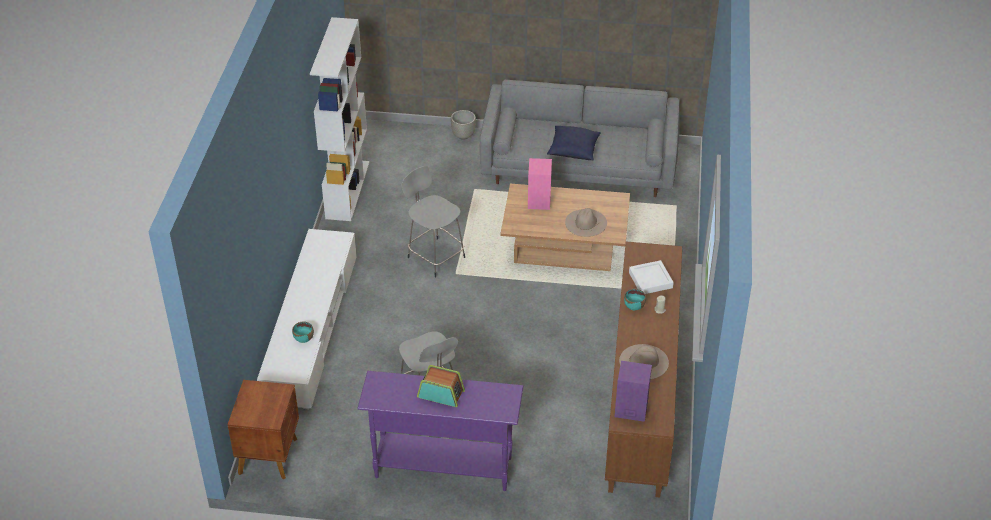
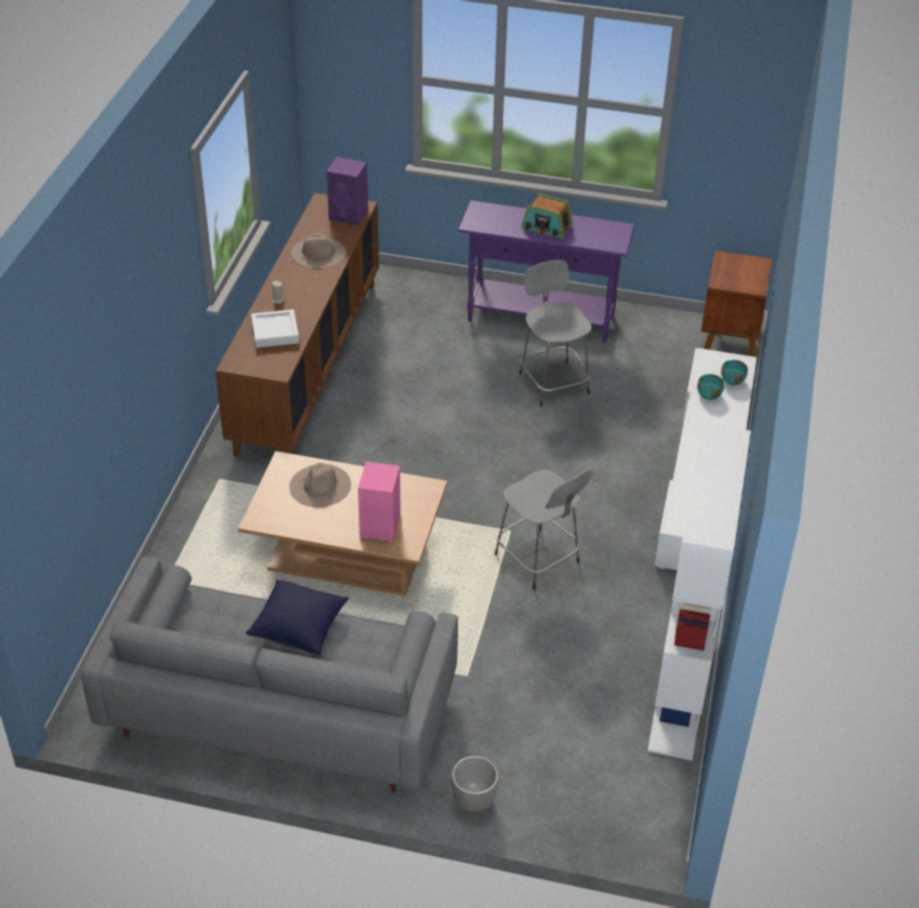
camera: 175 degrees left, 0 degrees up
(634, 306) = (307, 306): turquoise bowl -> turquoise bowl (732, 381)

